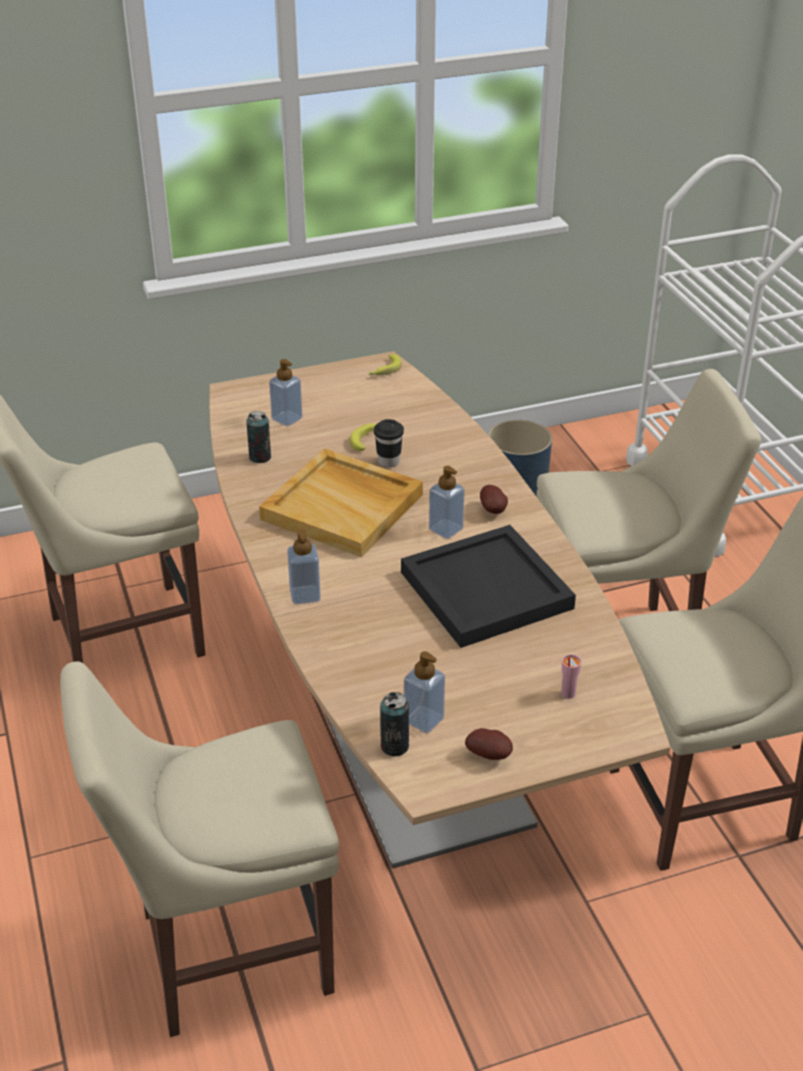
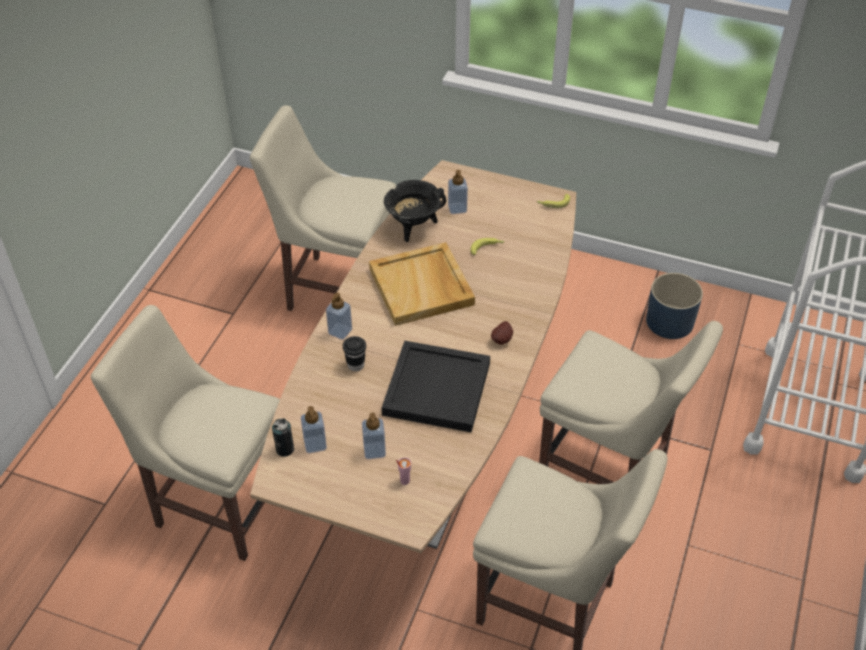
camera: 40 degrees right, 10 degrees up
(260, 457) = (413, 227): can -> black cooking pot
(388, 461) = (481, 271): black cup -> black cup (355, 365)
(446, 529) = (460, 336): soap dispenser -> soap dispenser (374, 451)
(490, 755) = (324, 487): potato -> none

